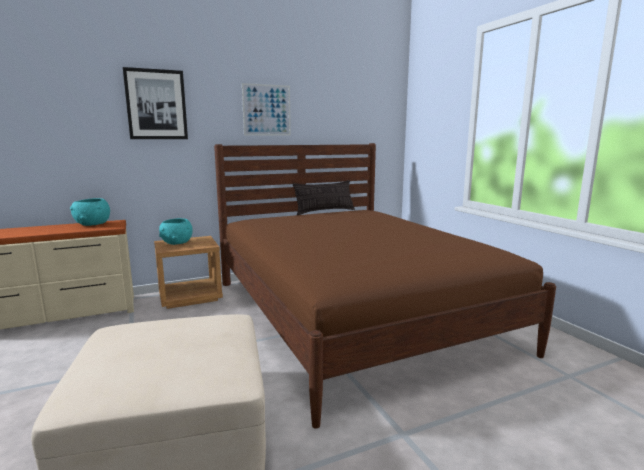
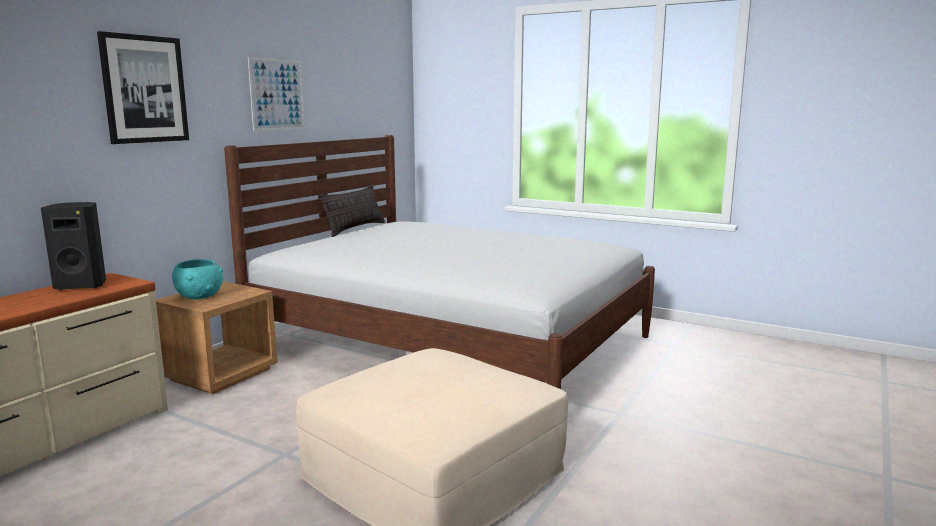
camera: 35 degrees left, 0 degrees up
(93, 224) = (82, 285): turquoise bowl -> black speaker
(353, 313) = (452, 343): brown bed -> white bed

